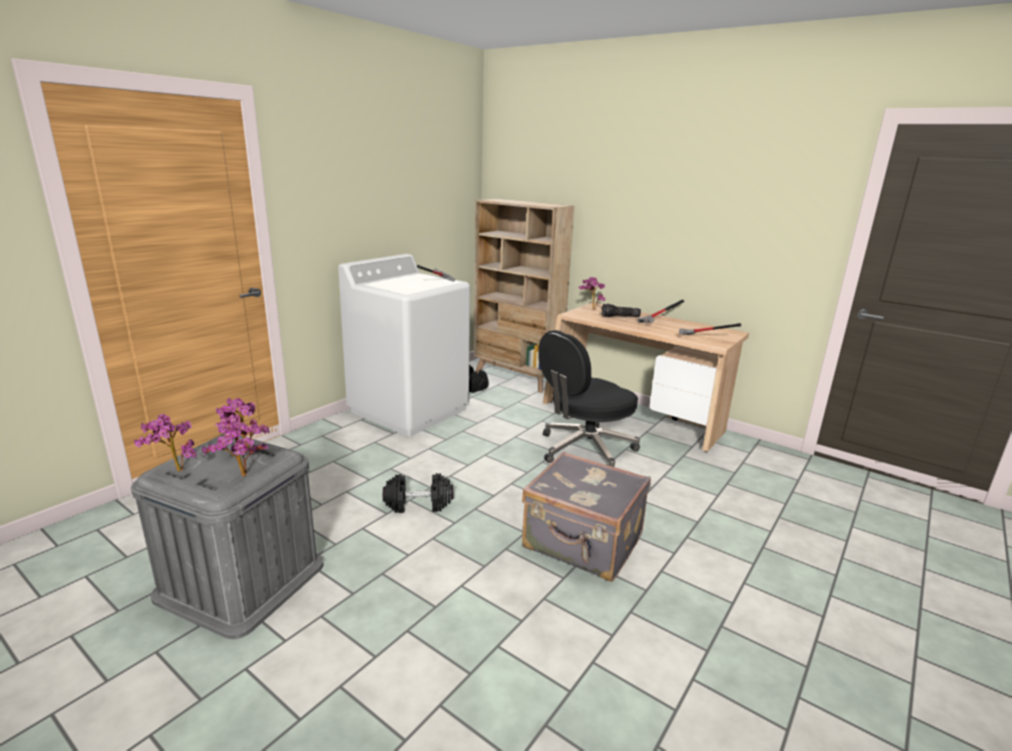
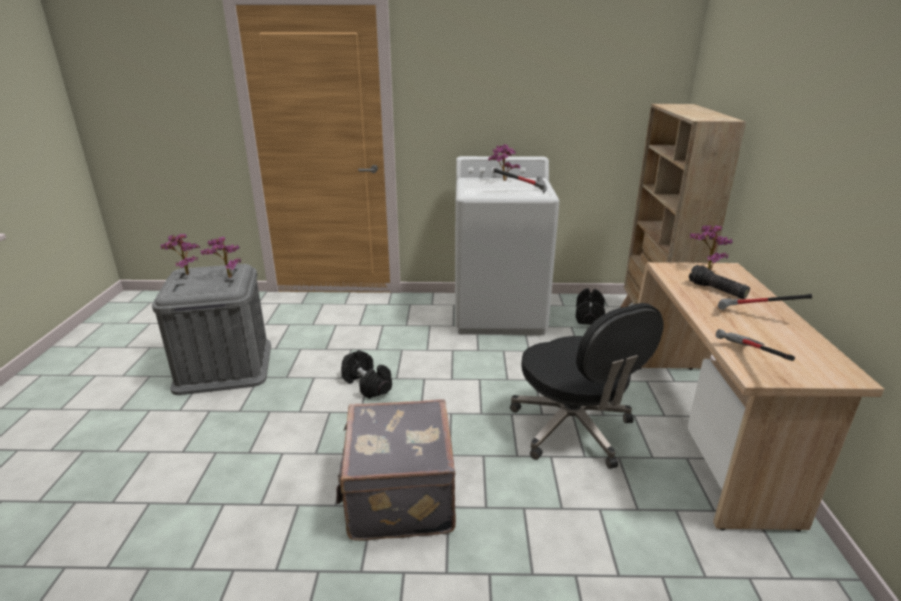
camera: 55 degrees right, 5 degrees up
(242, 478) = (191, 291): potted plant -> potted plant (502, 181)
(584, 449) = (573, 429): black office chair -> black office chair turned 135 degrees counterclockwise

